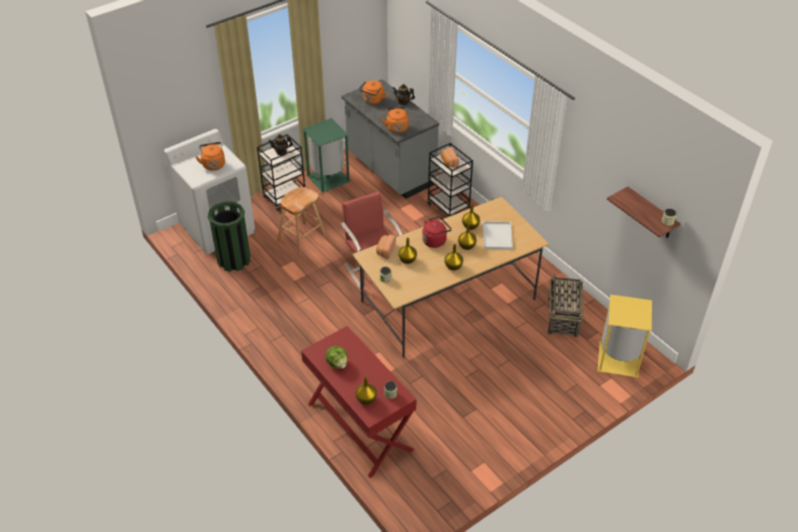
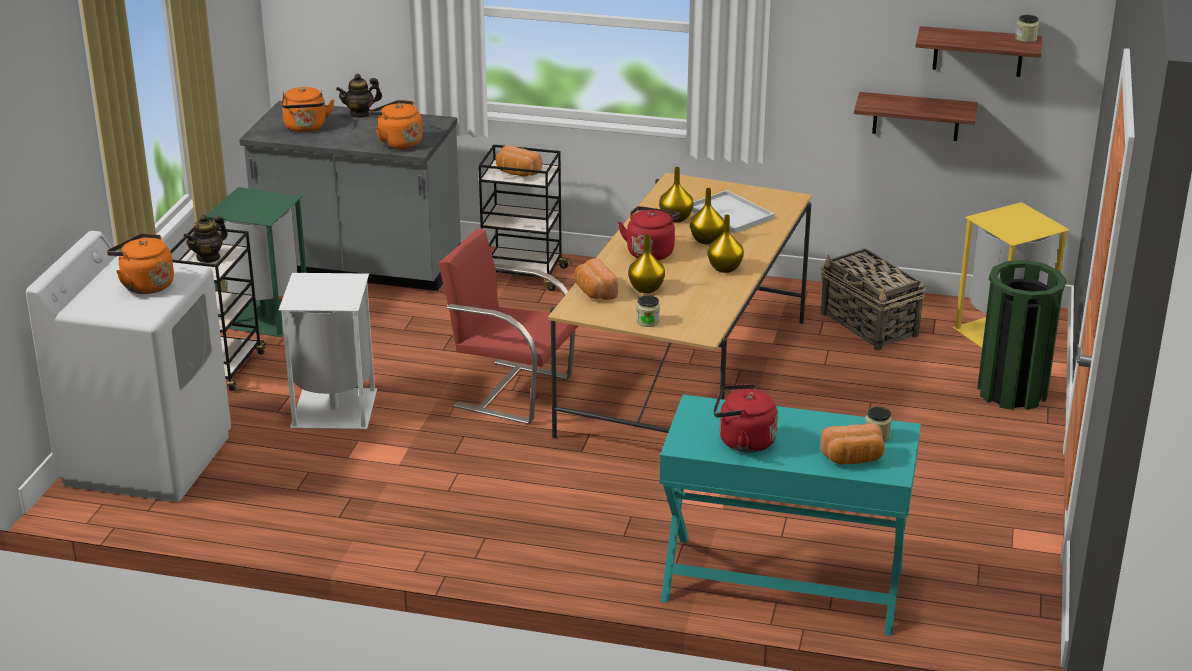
camera: 40 degrees left, 15 degrees down
(234, 260) = (244, 486): green trash can -> green trash can (1012, 392)
(301, 239) = (333, 408): brown stool -> white trash can
(337, 363) = (742, 441): lettuce -> red kettle
(359, 426) = (782, 585): red console table -> turquoise console table
(366, 399) = (853, 459): yellow vase -> bread
(620, 229) = (916, 116): none -> shelf

